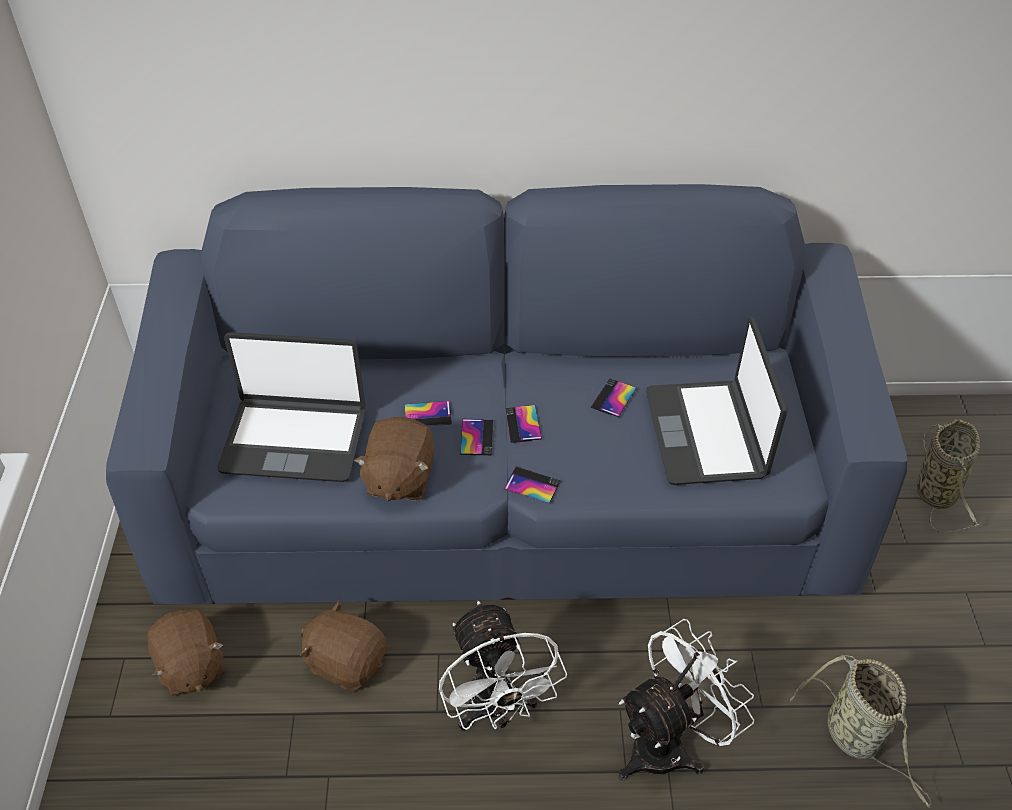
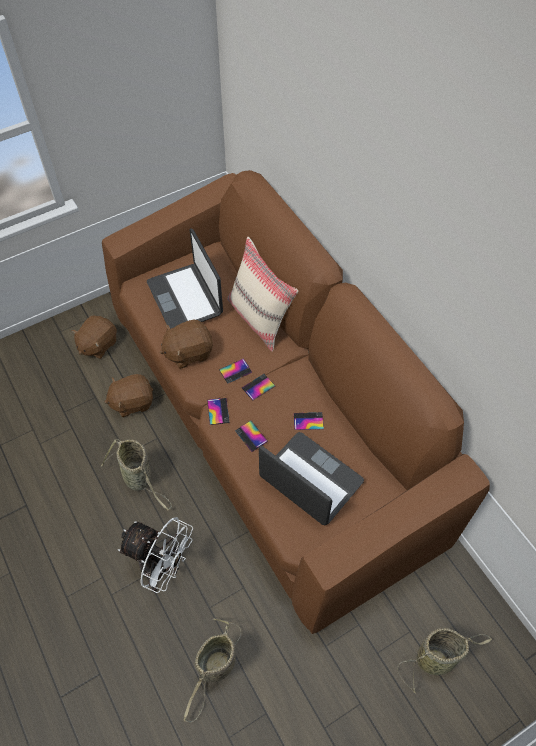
camera: 60 degrees right, 10 degrees up
(346, 661) = (132, 402): brown plush toy -> brown plush toy turned 105 degrees counterclockwise
(406, 375) = (260, 319): none -> beige pillow
(428, 414) = (237, 342): phone -> phone (251, 436)
(496, 710) = (139, 479): white fan -> basket
(505, 500) = (269, 419): blue sofa -> brown sofa
(707, 433) = (310, 480): laptop -> laptop turned 75 degrees clockwise

